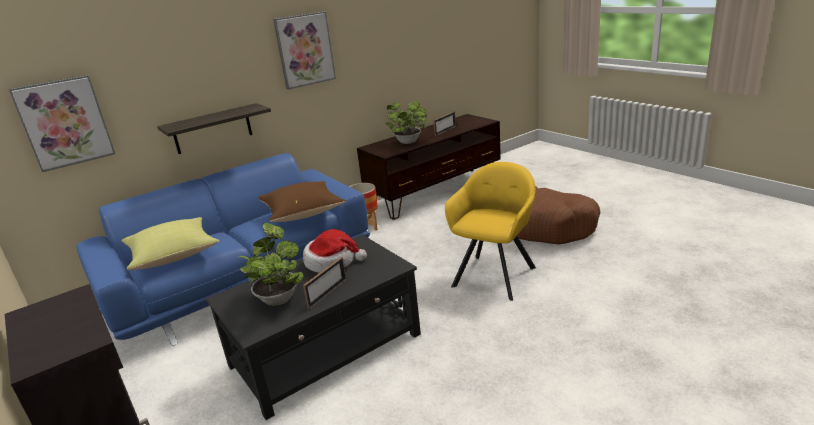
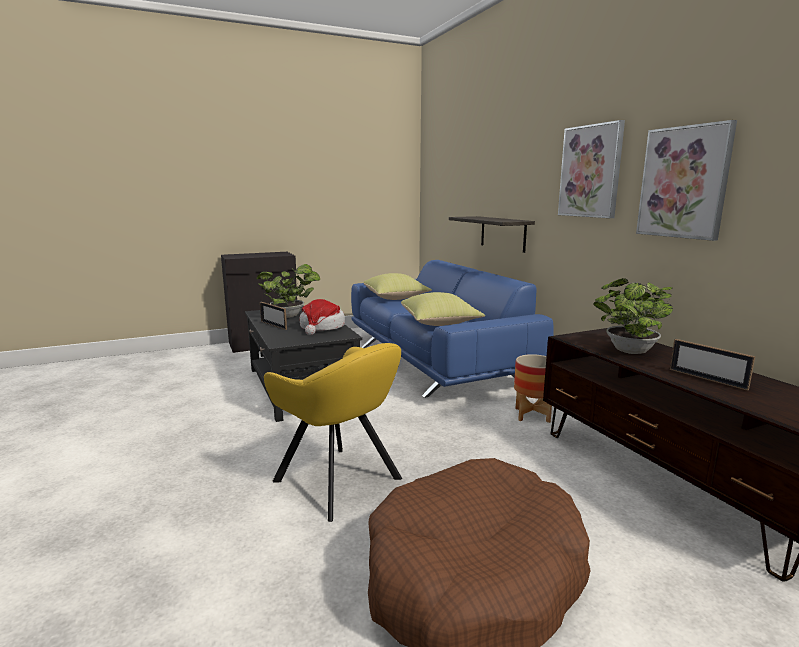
camera: 100 degrees right, 10 degrees down
(64, 122) = (446, 196): picture -> picture (684, 182)
(303, 213) = (440, 324): brown pillow -> yellow pillow

